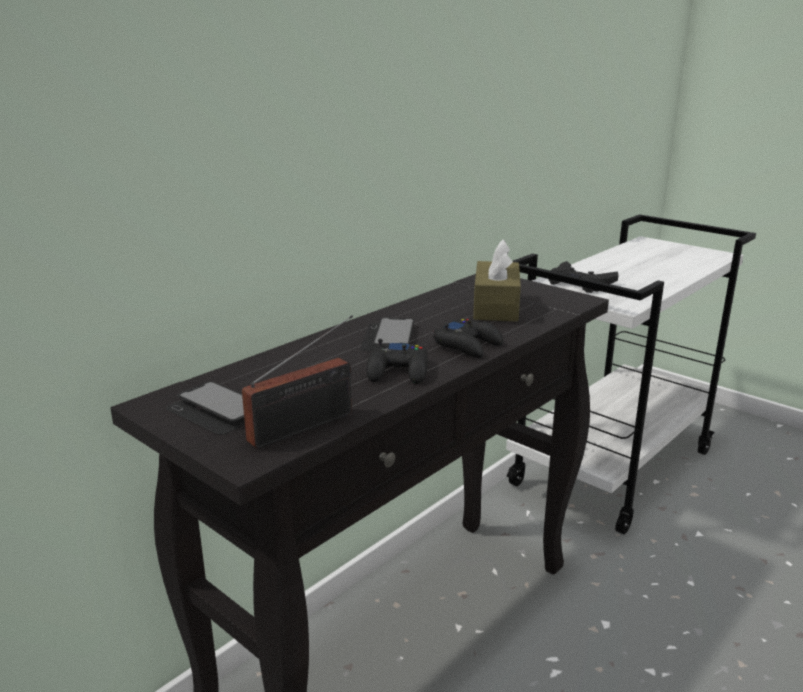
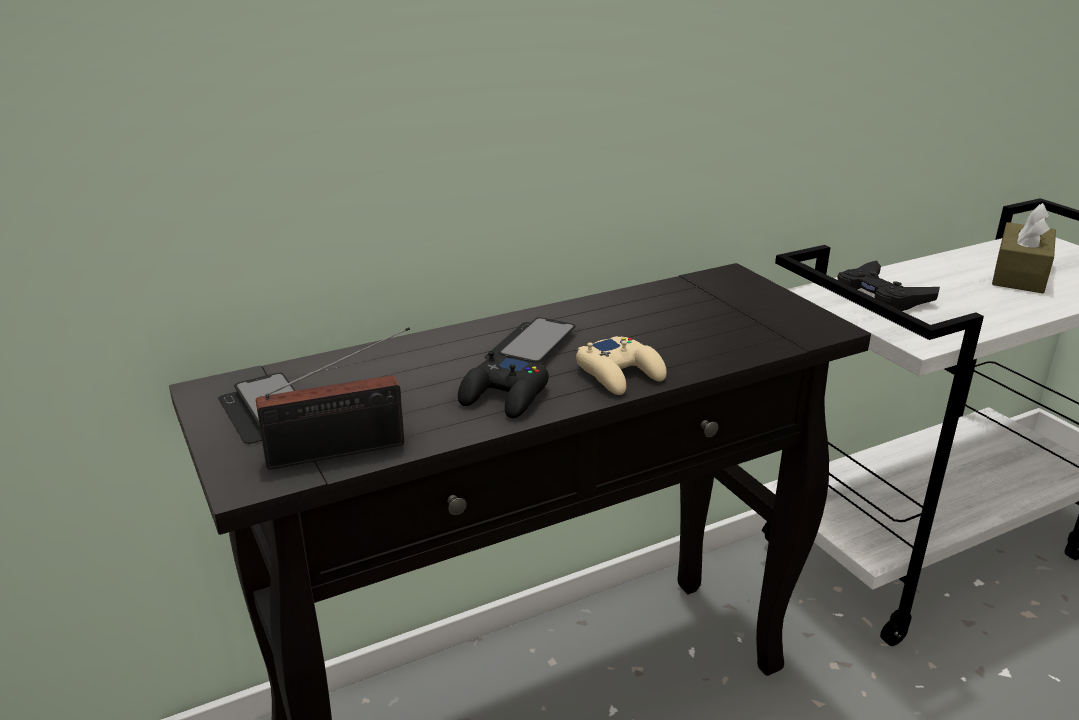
camera: 20 degrees right, 5 degrees up
(468, 345) = (620, 374): black game controller -> beige game controller
(496, 306) = (702, 321): brown tissue box -> brown tissue box (1019, 274)

